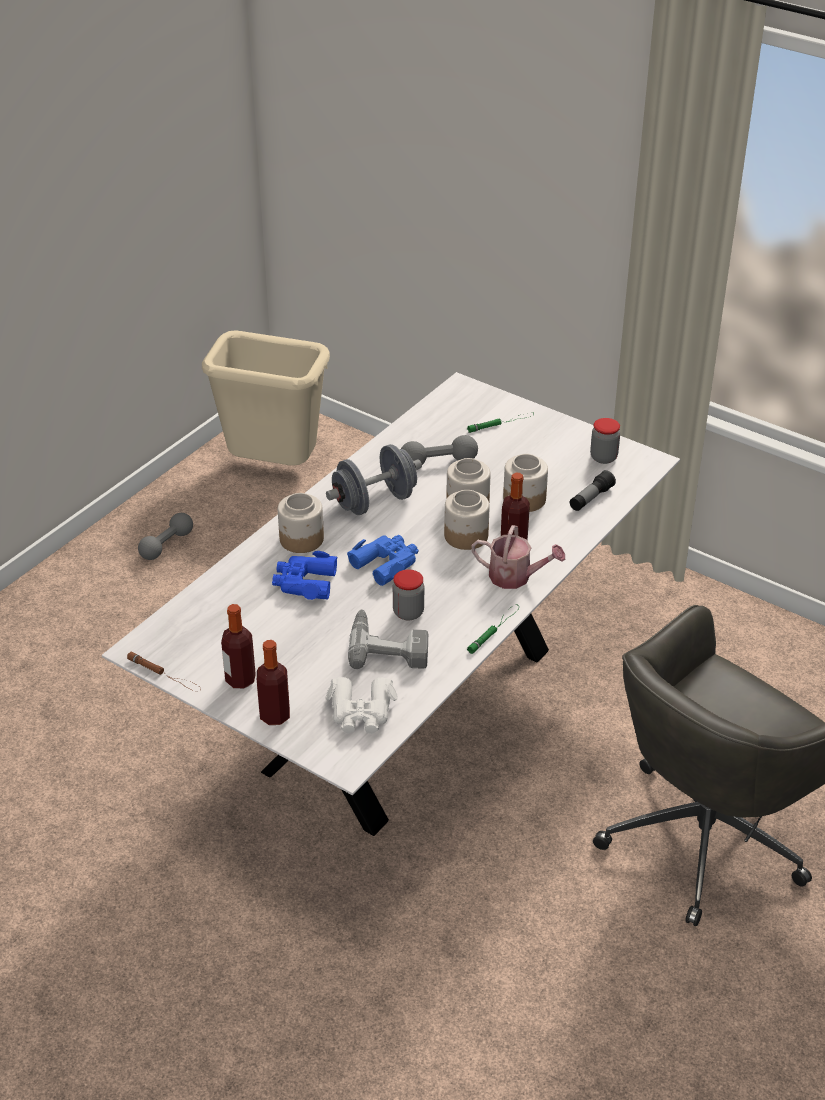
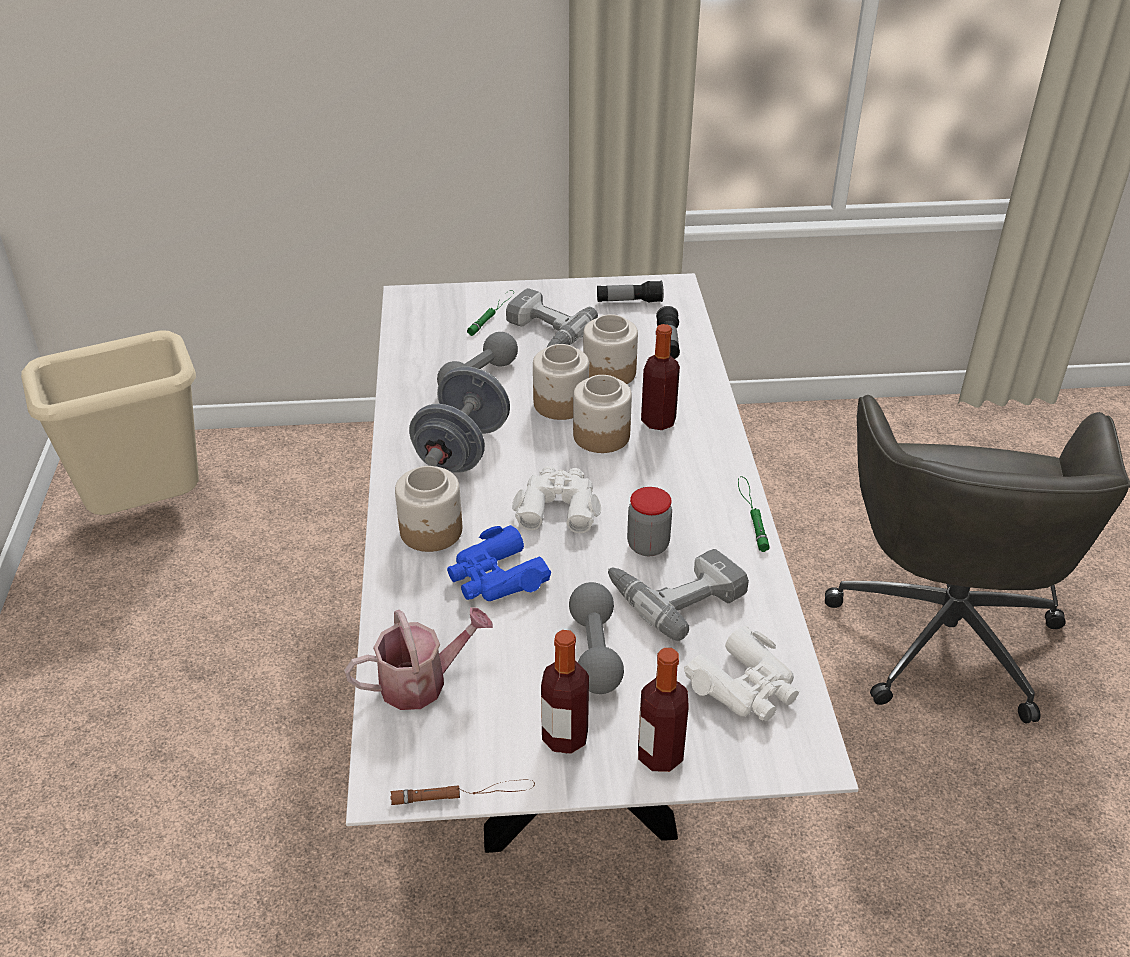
camera: 40 degrees left, 0 degrees up
(167, 545) = (99, 659): grey dumbbell -> grey dumbbell (595, 652)
(386, 563) = (557, 507): blue binoculars -> white binoculars
(516, 452) = (543, 333): none -> power drill
(516, 577) = (702, 450): watering can -> watering can (422, 682)
(603, 457) = (629, 301): jar -> flashlight

